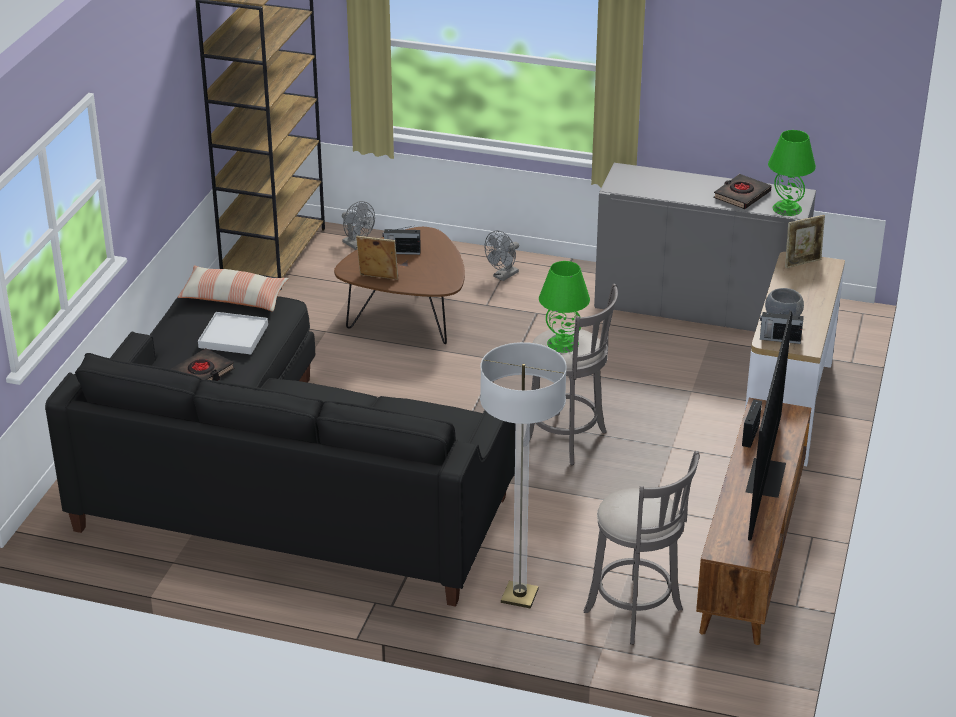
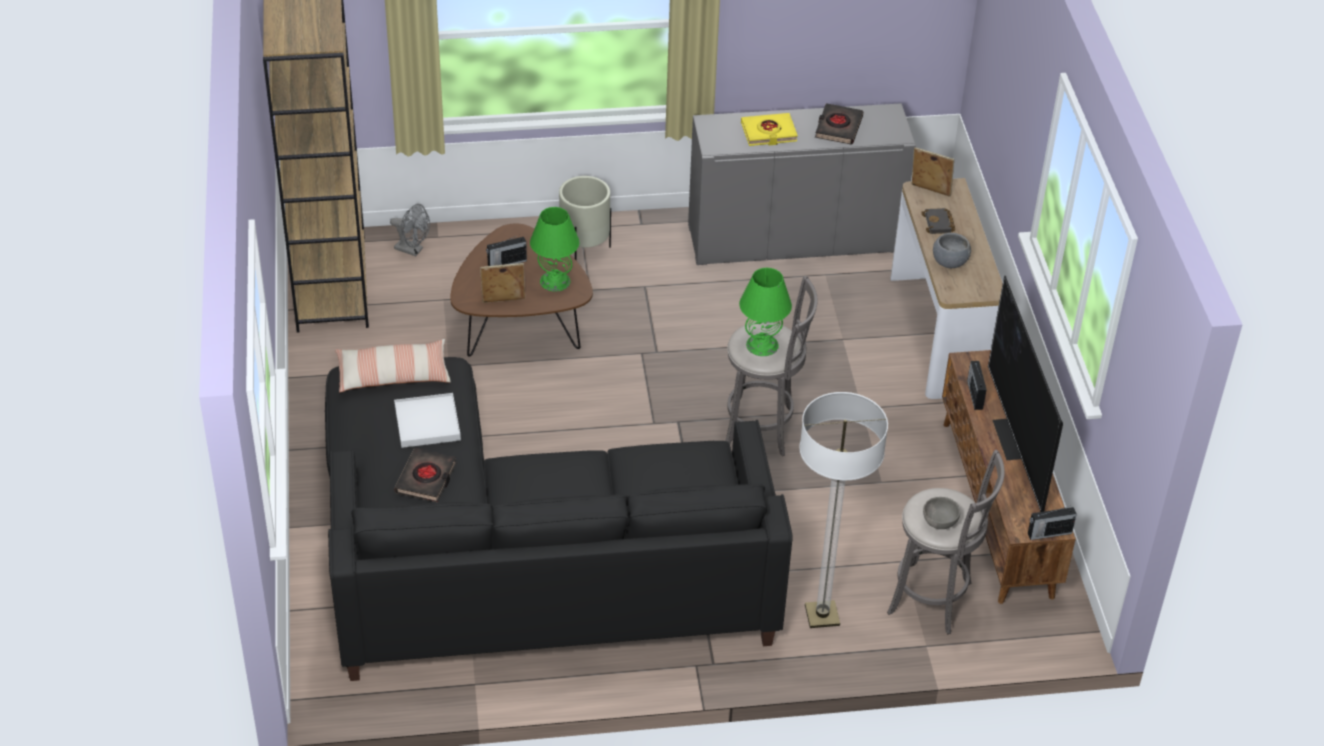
camera: 25 degrees left, 10 degrees up
(503, 276) = (584, 250): grey fan -> beige planter
(628, 514) = (939, 522): none -> grey bowl
(673, 187) = (768, 133): none -> yellow book
(779, 339) = (961, 288): radio -> radio (1048, 533)
(786, 208) = (888, 133): green table lamp -> green table lamp (554, 281)
(793, 288) = (939, 224): none -> black book
(802, 262) = (929, 191): picture frame -> picture frame turned 105 degrees counterclockwise

